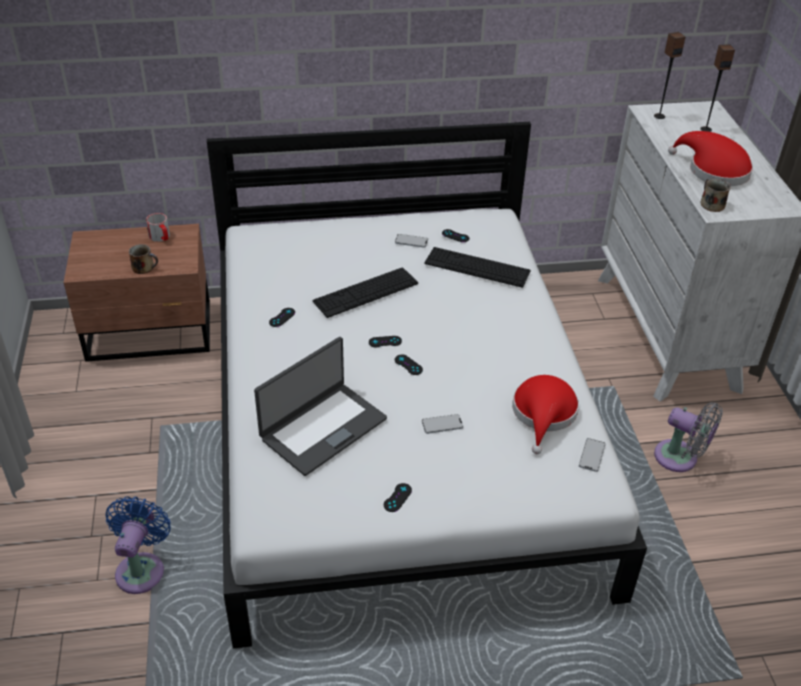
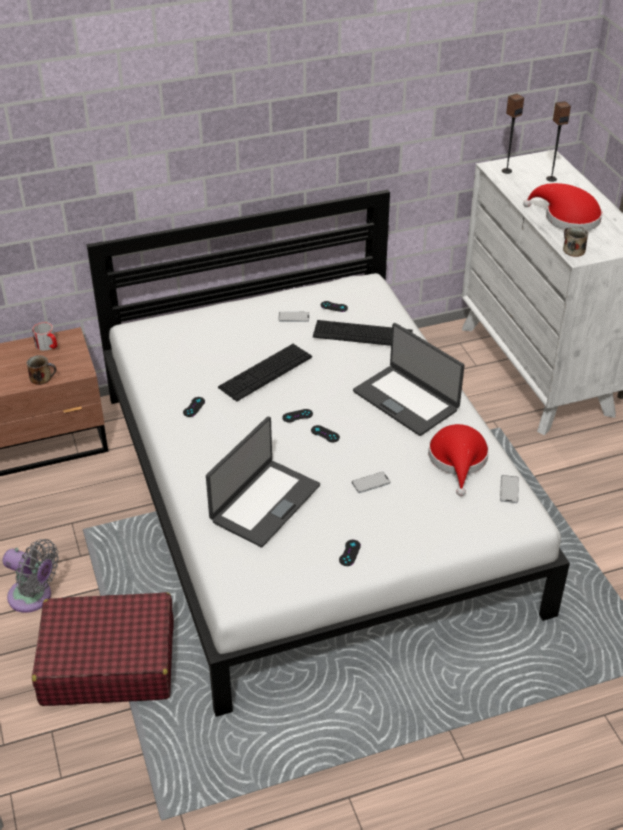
camera: 10 degrees left, 0 degrees up
(142, 568) = (108, 662): blue fan -> red suitcase
(505, 341) = (406, 400): none -> laptop
(680, 458) = (573, 484): grey fan -> grey fan (33, 597)

